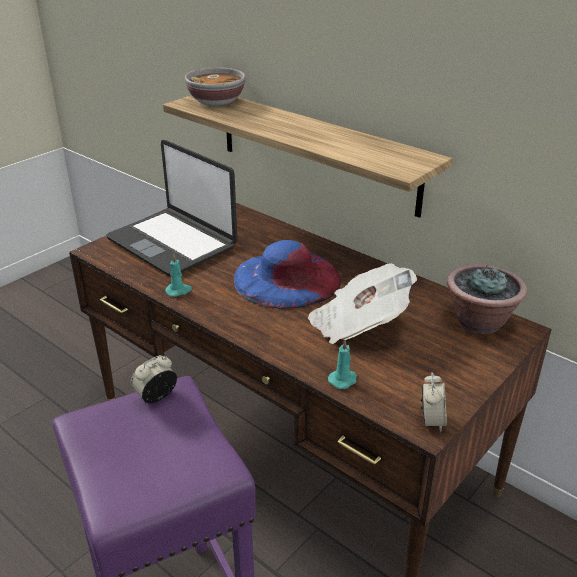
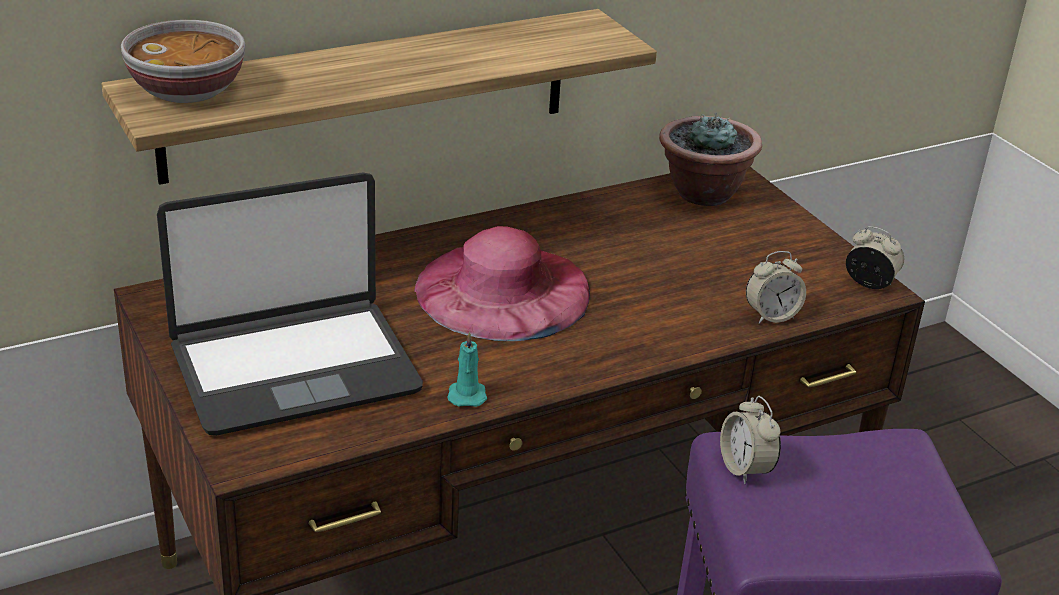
camera: 70 degrees left, 0 degrees up
(287, 278) = (503, 290): blue hat -> pink hat
(343, 380) = (771, 316): turquoise candle -> alarm clock
(358, 324) = (659, 270): newspaper -> none

